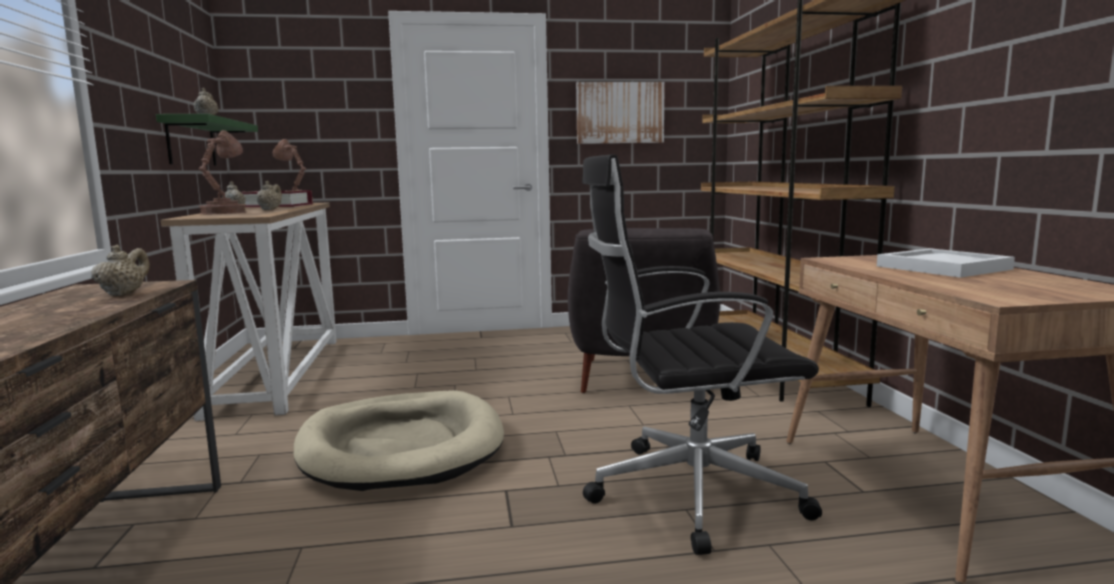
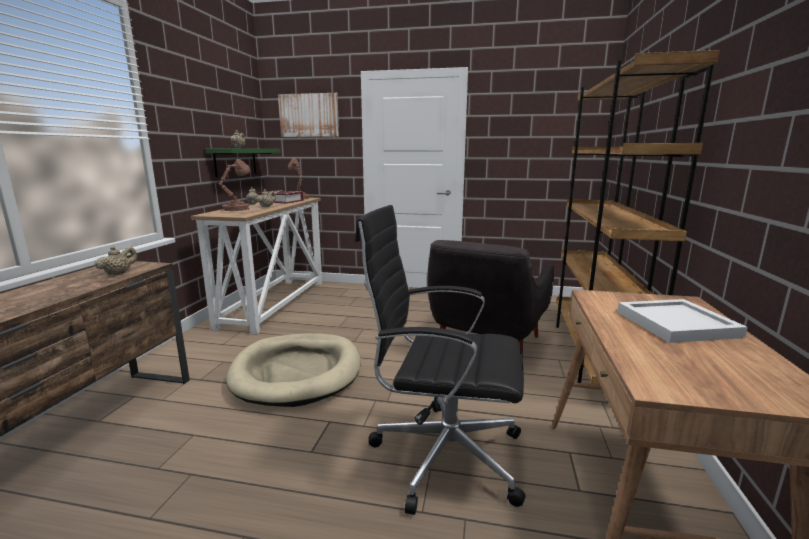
camera: 20 degrees right, 5 degrees up
(620, 113) = (520, 140): picture -> picture (309, 115)

